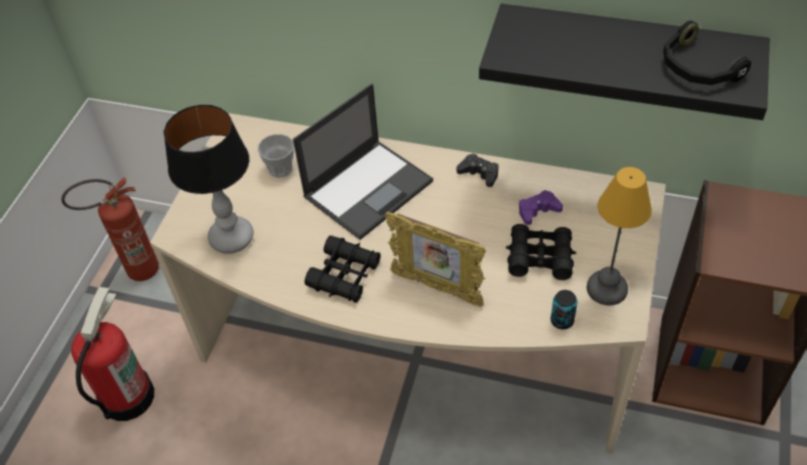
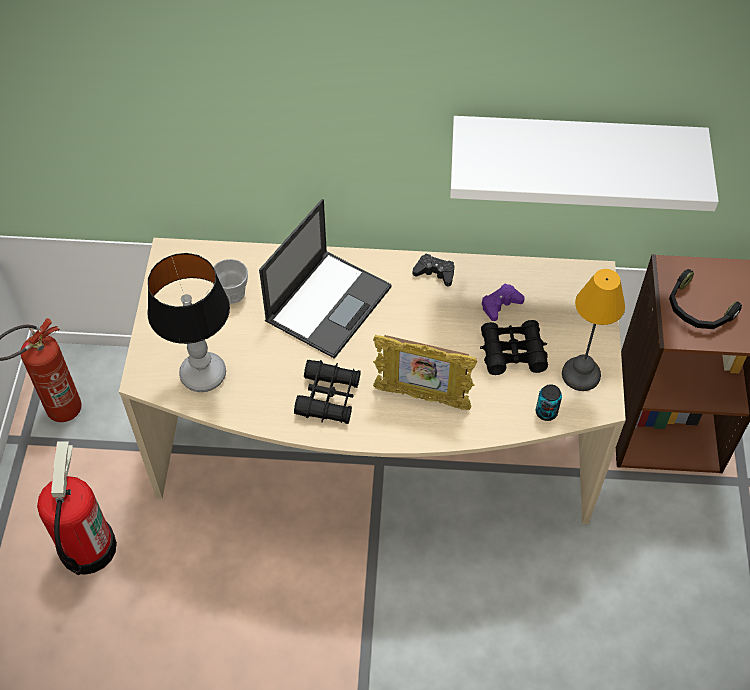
camera: 15 degrees left, 5 degrees up
(625, 52) = (575, 149): black shelf -> white shelf
(696, 68) = (650, 167): black headphones -> black headphones (697, 310)

